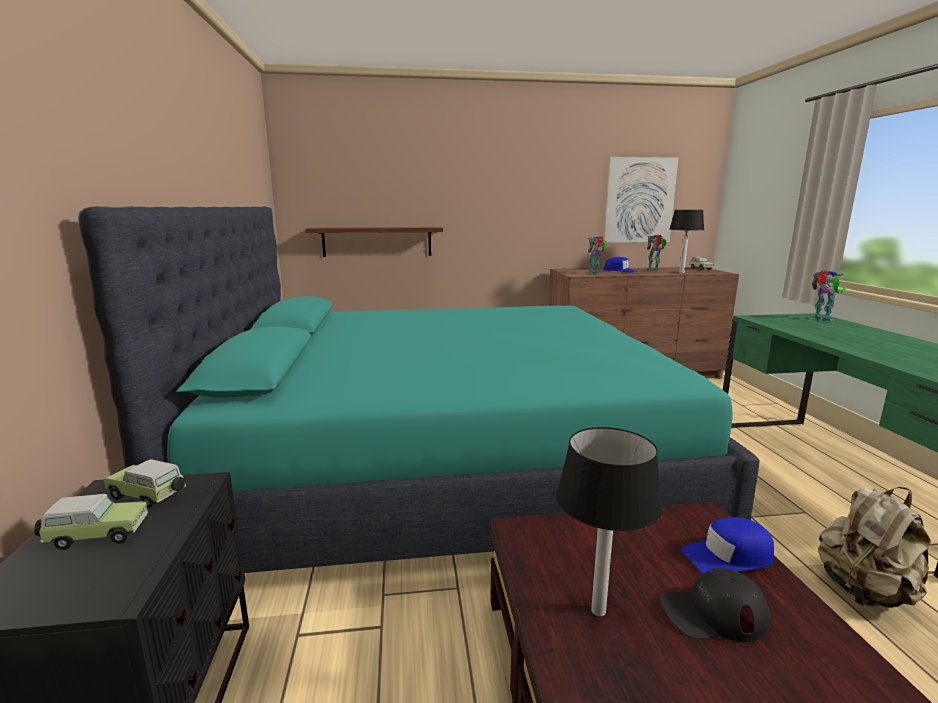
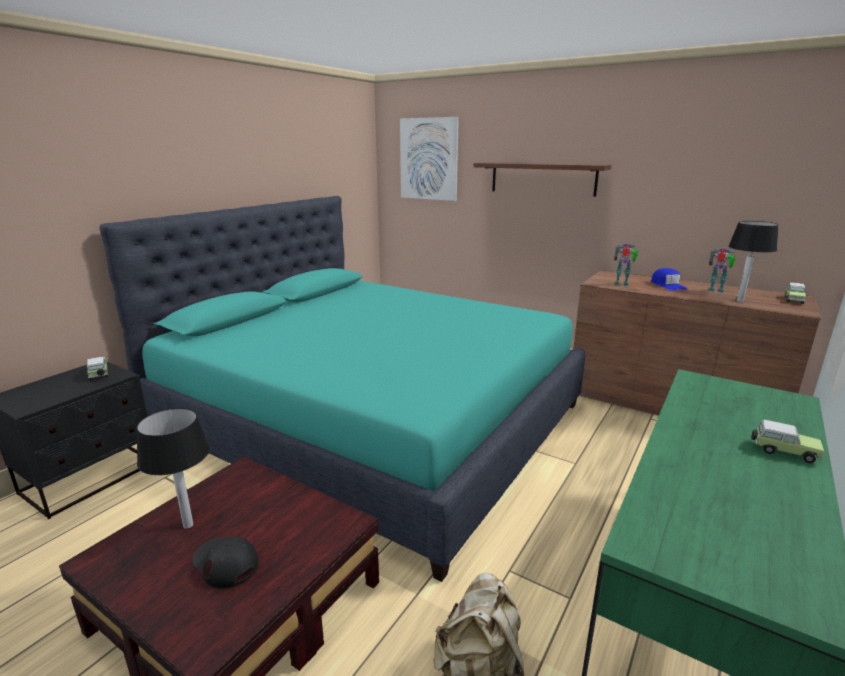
camera: 40 degrees right, 5 degrees up
(95, 536) = (60, 384): toy car -> toy car (782, 451)
(377, 241) = (445, 224): shelf -> shelf (542, 178)
(639, 200) = (727, 202): picture -> picture (428, 159)
(728, 557) = (300, 547): blue cap -> none
(822, 319) = (783, 406): toy robot -> none

